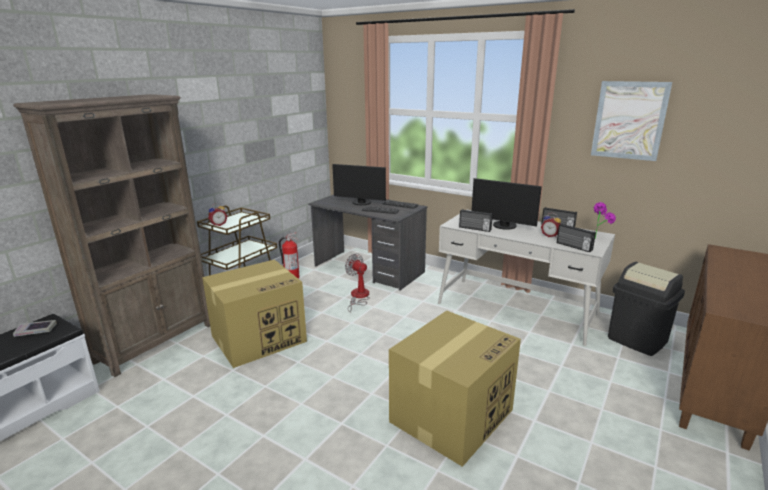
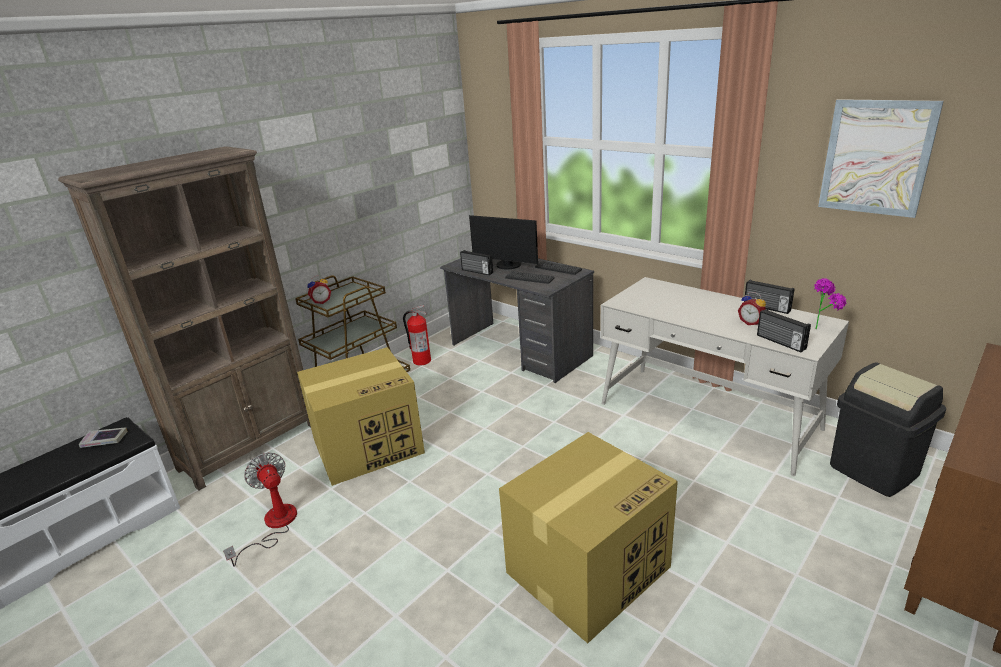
camera: 10 degrees right, 5 degrees up
(358, 297) = (500, 391): fan -> fan (273, 525)
(474, 228) = (647, 310): radio -> radio (476, 271)
(504, 226) = (689, 306): monitor -> none

